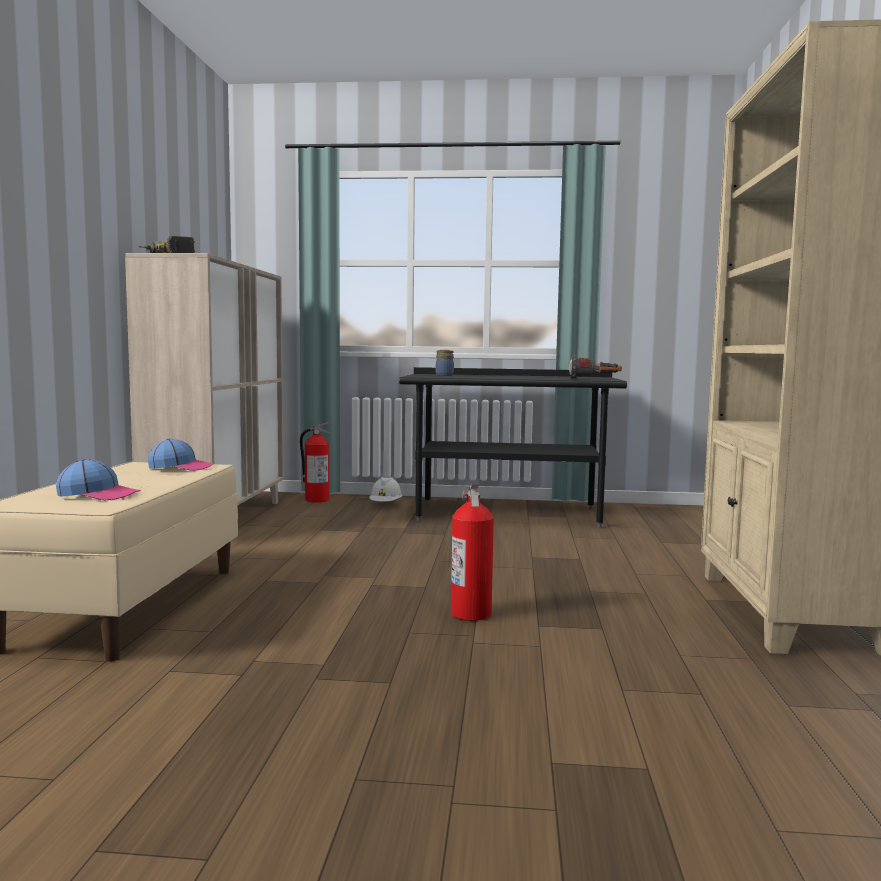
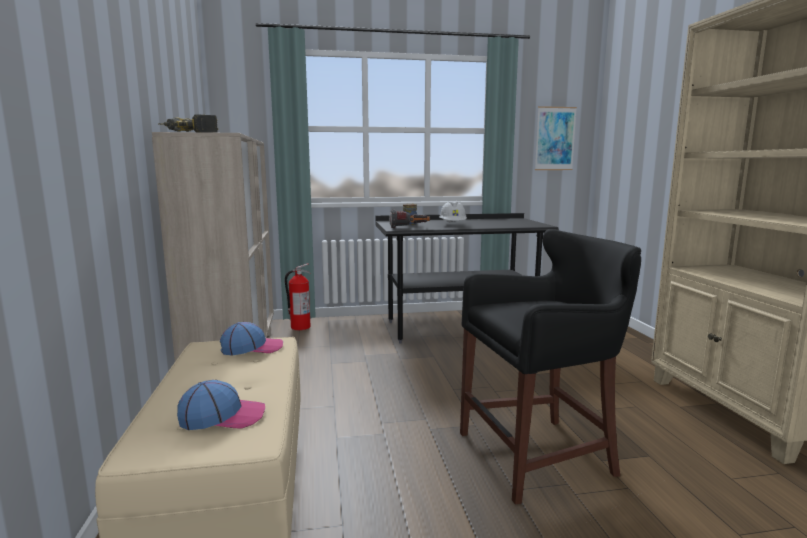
camera: 15 degrees left, 5 degrees up
(386, 505) = (359, 327): white hard hat -> white hard hat (453, 225)
(472, 613) = (540, 454): fire extinguisher -> black stool
(594, 379) = (532, 225): flashlight -> flashlight (409, 228)
(664, 273) = (555, 138): none -> picture

